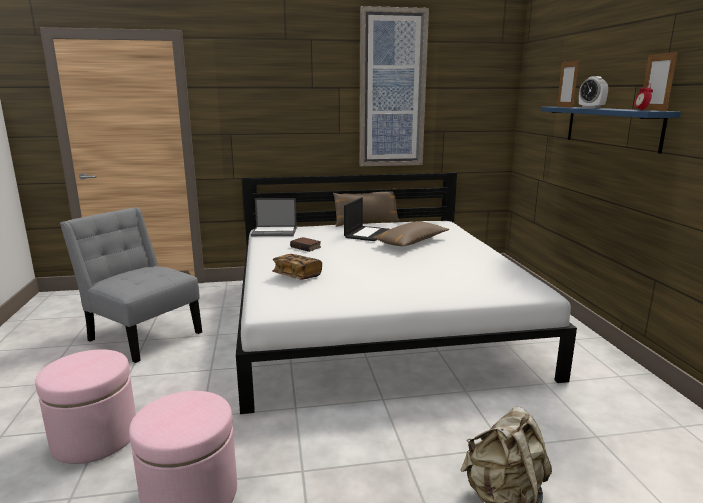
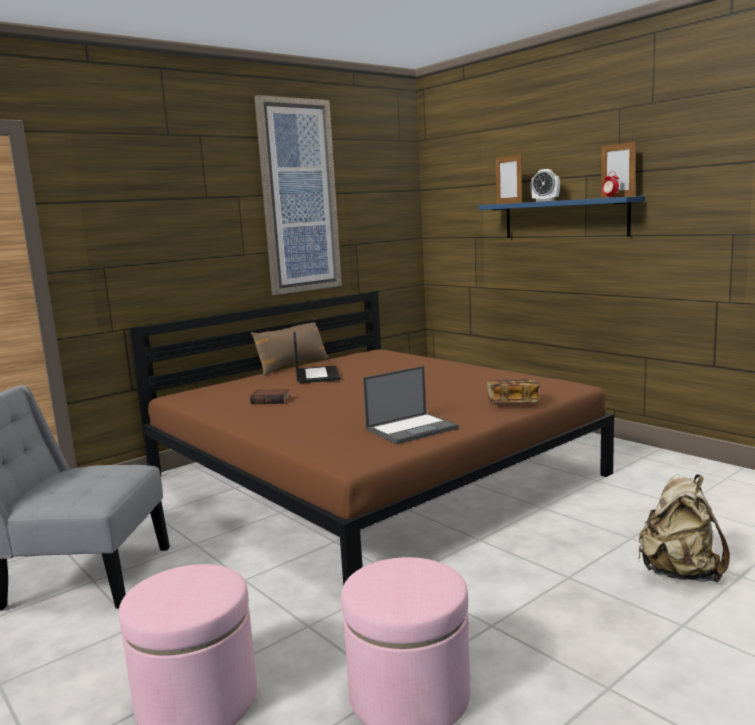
camera: 30 degrees left, 5 degrees down
(275, 231) = (195, 394): laptop -> laptop (412, 428)
(297, 276) = (320, 426): book -> book (513, 403)
(375, 320) = (371, 475): white bed -> brown bed
(411, 242) = (382, 373): brown pillow -> none

